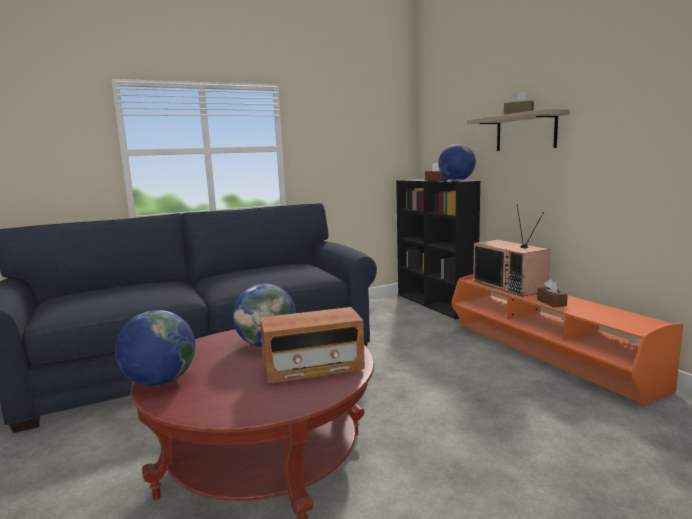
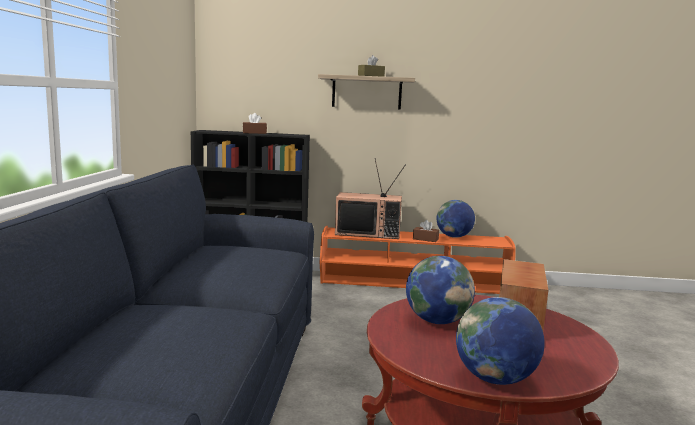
camera: 60 degrees left, 0 degrees up
(456, 181) = (289, 134): globe -> globe (454, 237)

